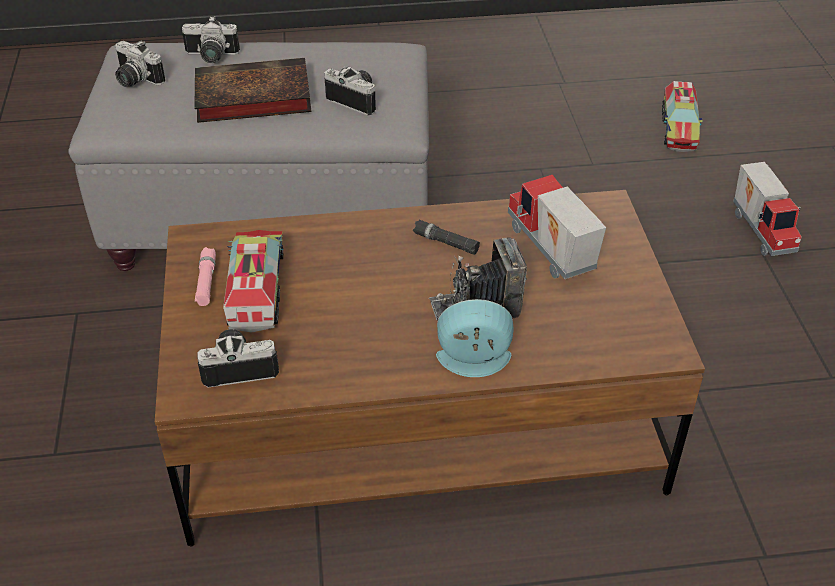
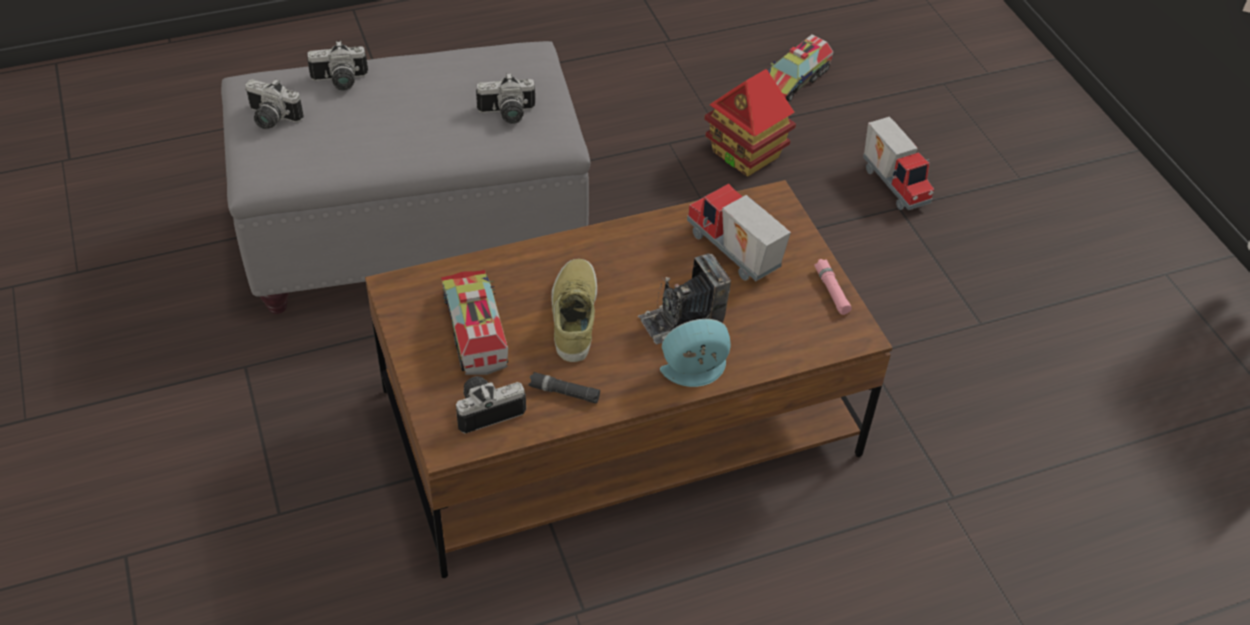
camera: 15 degrees left, 5 degrees up
(206, 281) = (424, 330): pink flashlight -> pink flashlight (831, 291)
(250, 98) = (399, 126): book -> none
(357, 99) = (507, 115): camera -> camera turned 150 degrees clockwise
(361, 288) = (572, 315): none -> beige shoe
(445, 242) = (636, 258): black flashlight -> black flashlight (564, 392)
(614, 187) = (745, 154): none -> toy house
(678, 128) = (794, 80): toy truck -> toy truck turned 45 degrees clockwise

